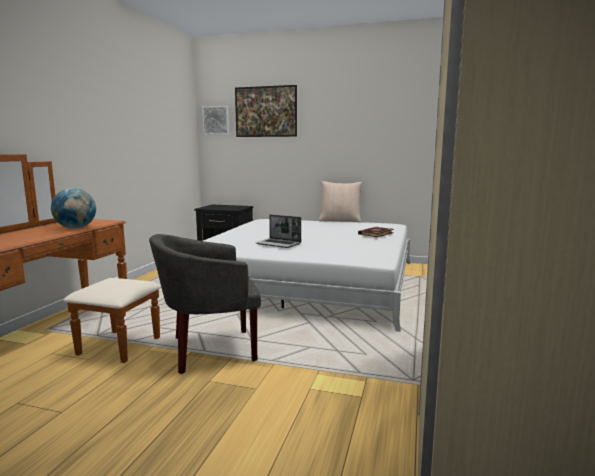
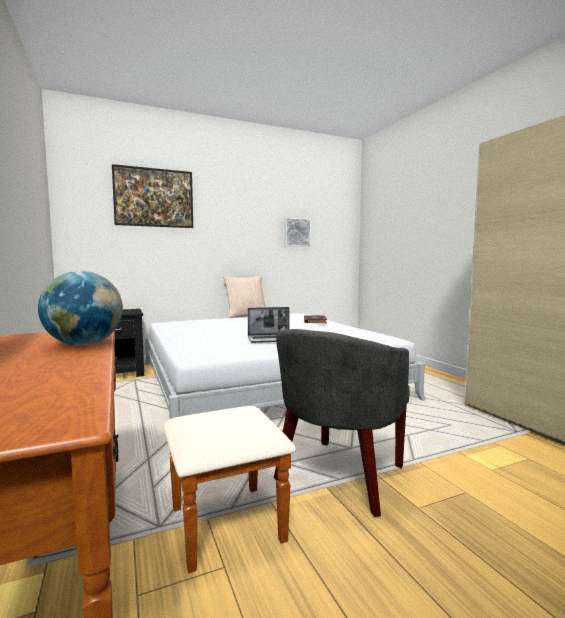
camera: 40 degrees left, 5 degrees down
(216, 120) = (82, 202): picture -> picture (296, 232)

